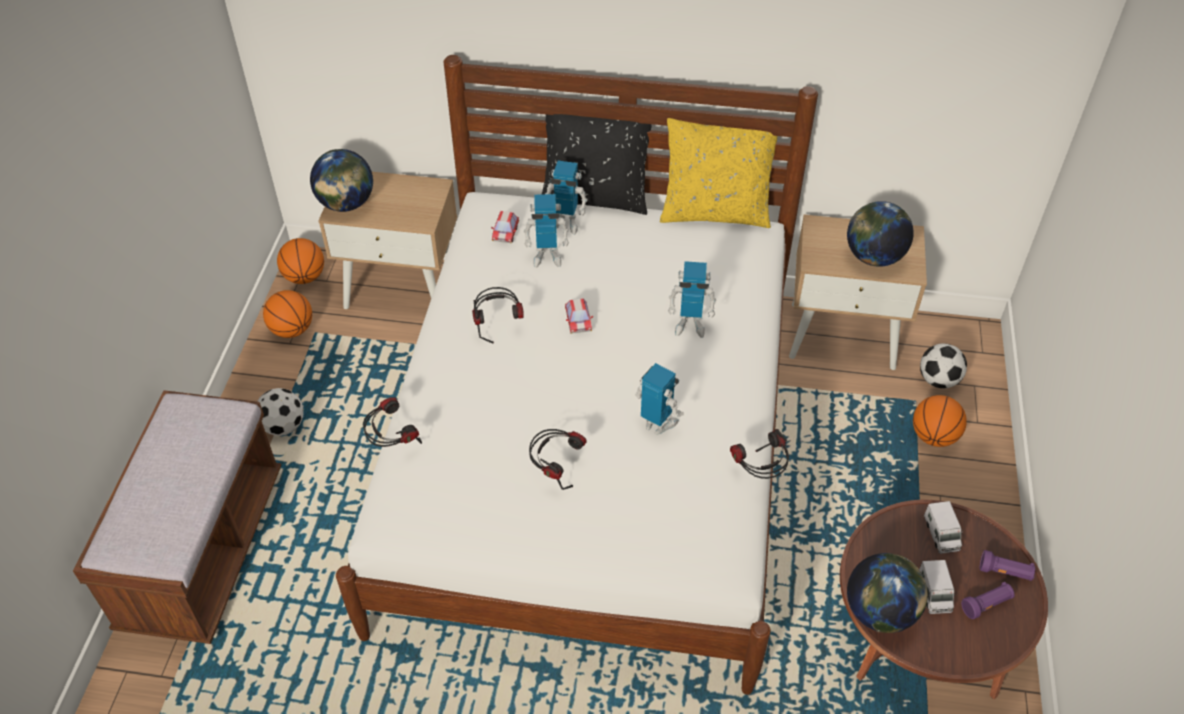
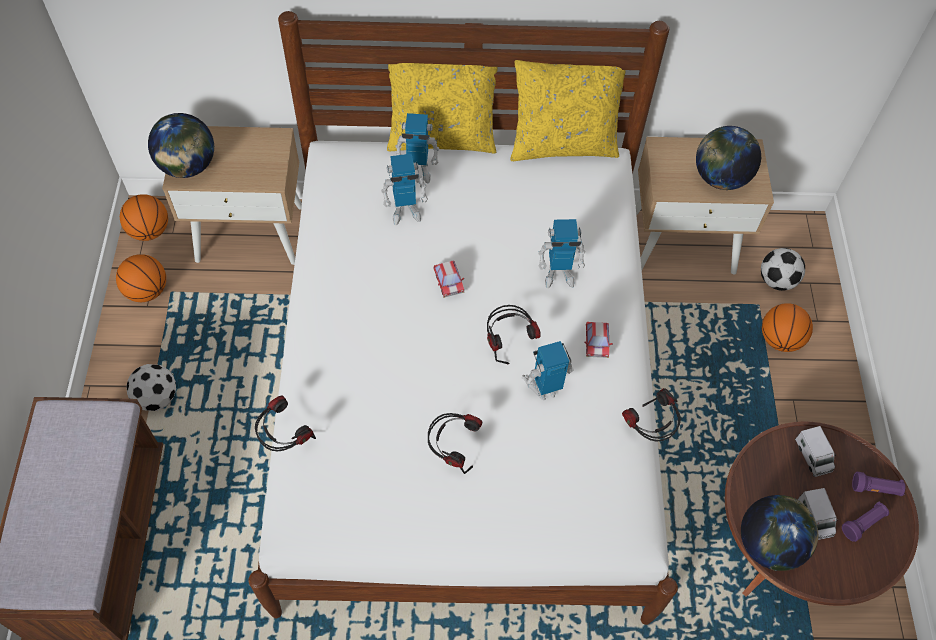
camera: 10 degrees left, 10 degrees up
(498, 325) = (369, 295): headphones -> headphones (508, 342)
(505, 233) = (359, 189): toy car -> toy car (596, 343)
(595, 197) = (442, 137): black pillow -> yellow pillow
(657, 424) = (544, 388): toy robot -> toy robot turned 45 degrees counterclockwise

